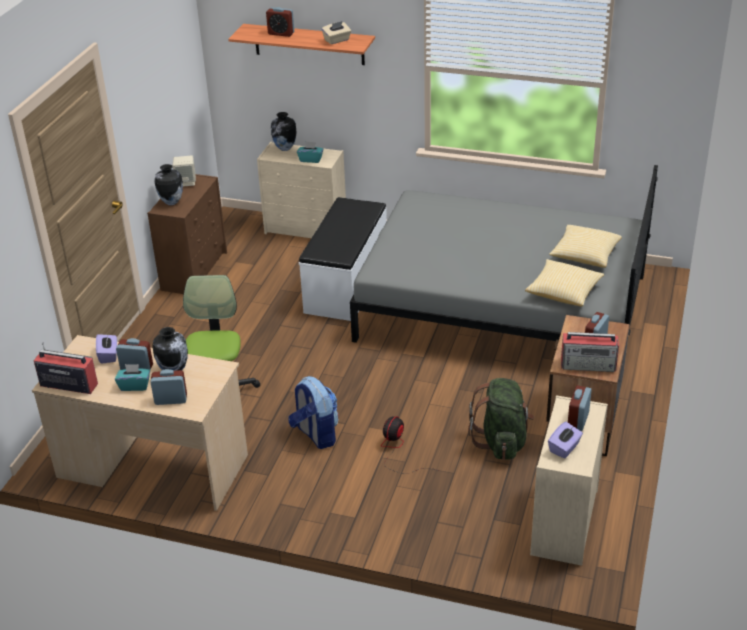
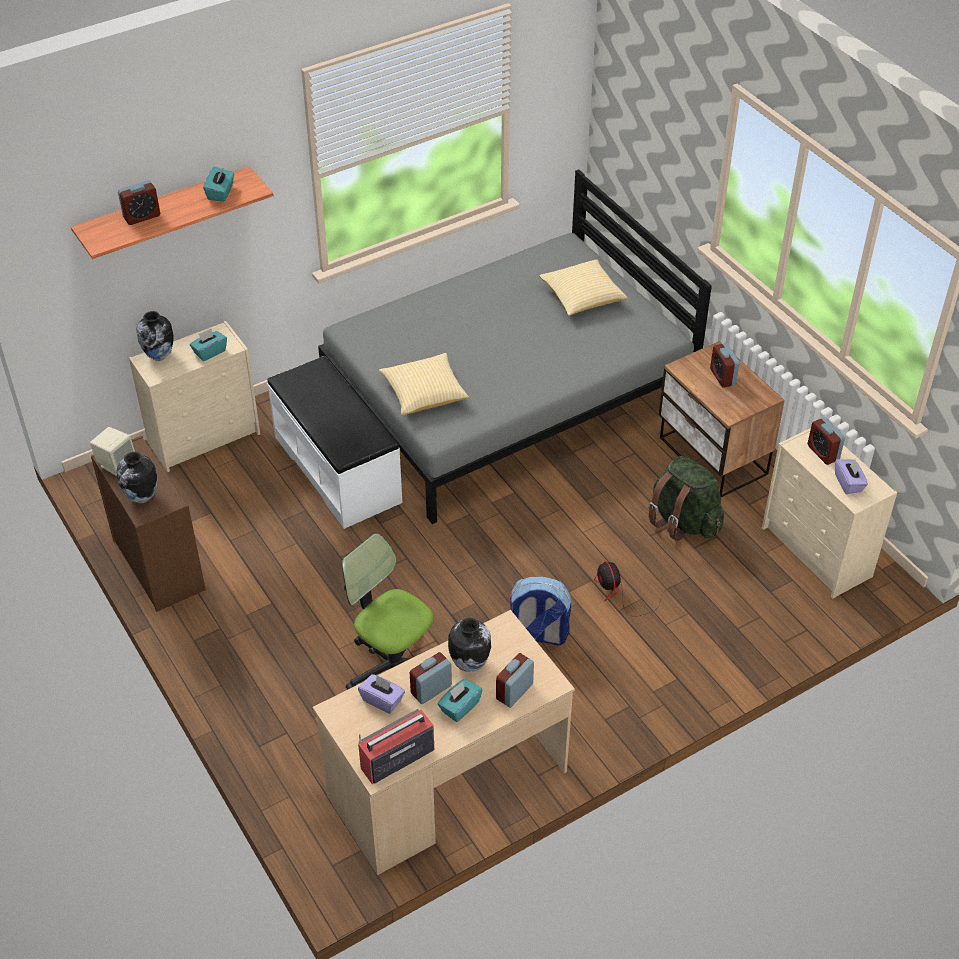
camera: 50 degrees left, 10 degrees up
(337, 40) = (221, 193): beige tissue box -> turquoise tissue box
(564, 292) = (619, 345): pillow -> pillow (424, 394)
(589, 365) = (746, 399): radio -> none

